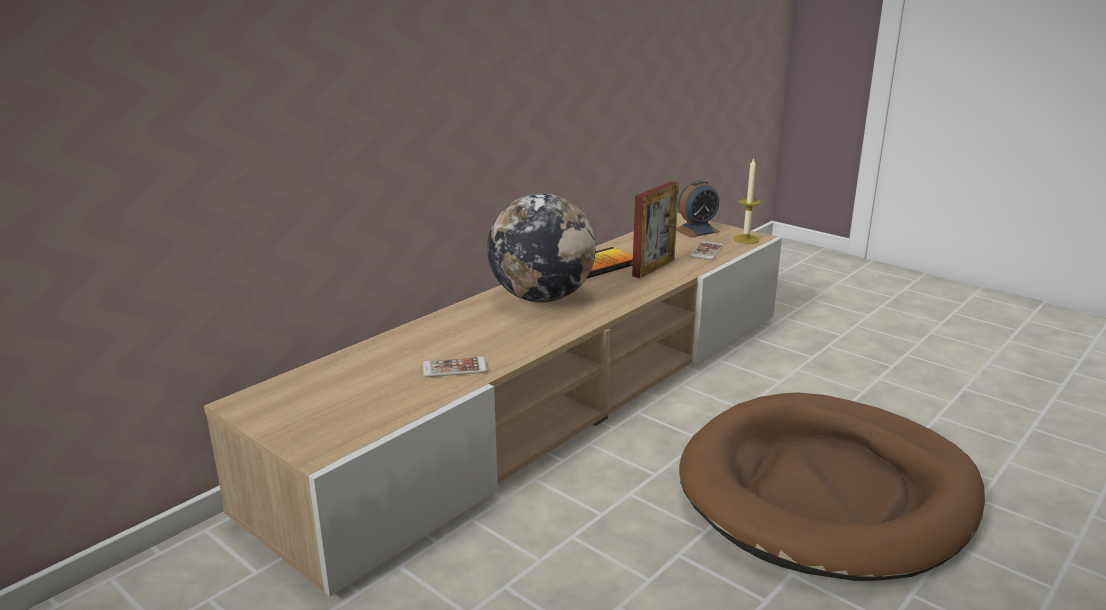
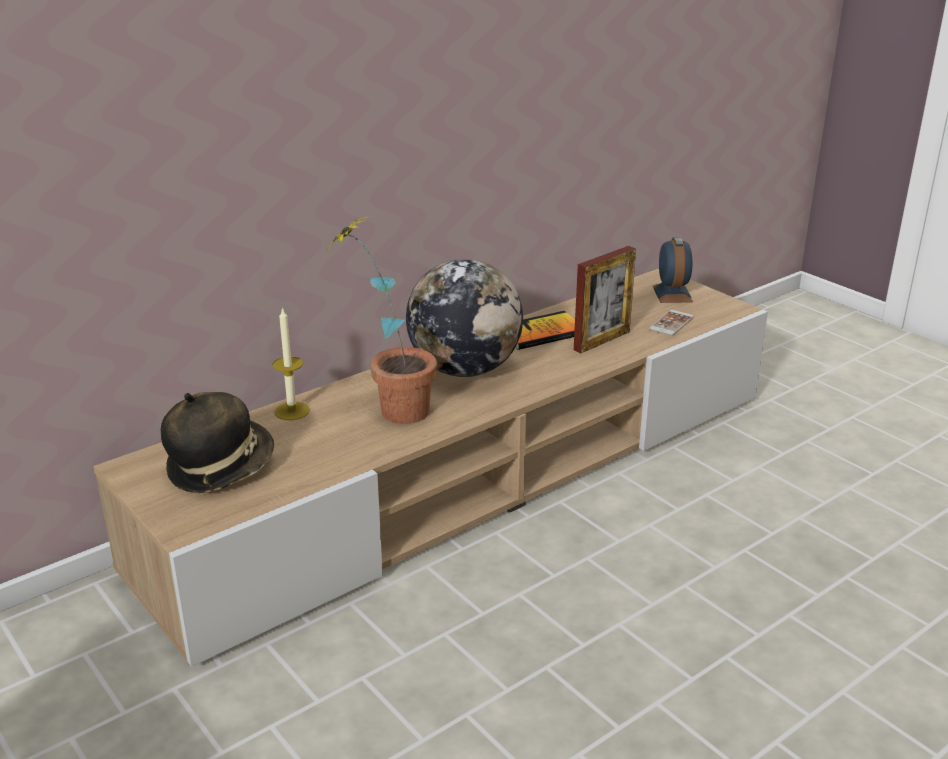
camera: 10 degrees right, 5 degrees up
(337, 394) = (220, 467): none -> hat
(454, 368) = (344, 447): phone -> none
(485, 334) = (390, 409): none -> potted plant
(696, 230) = (672, 294): alarm clock -> alarm clock turned 75 degrees counterclockwise
(746, 239) = (724, 310): candle -> candle (292, 411)
(827, 492) = (732, 617): brown dog bed -> none

